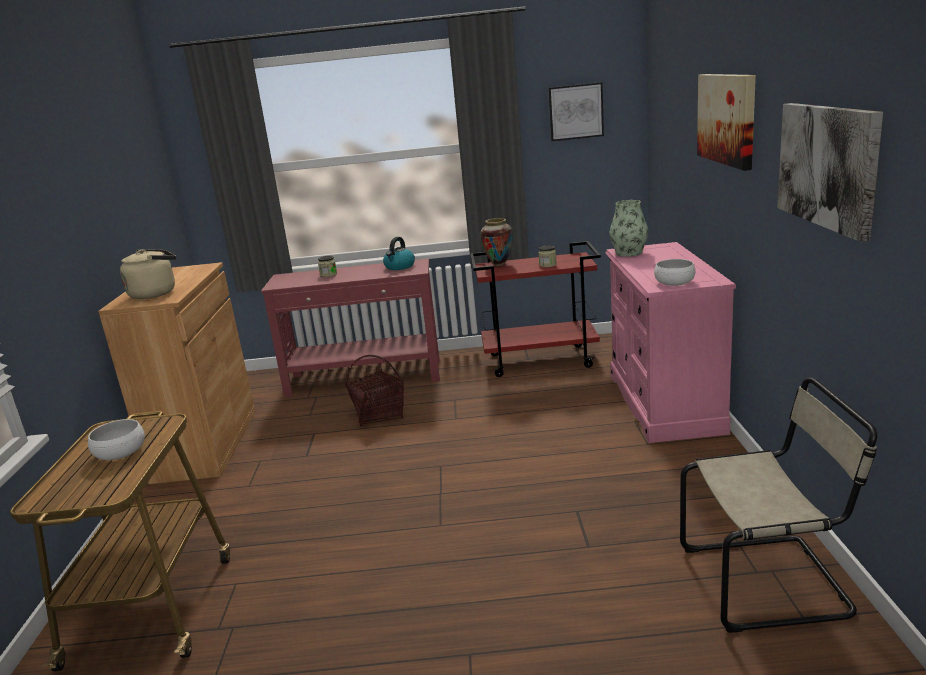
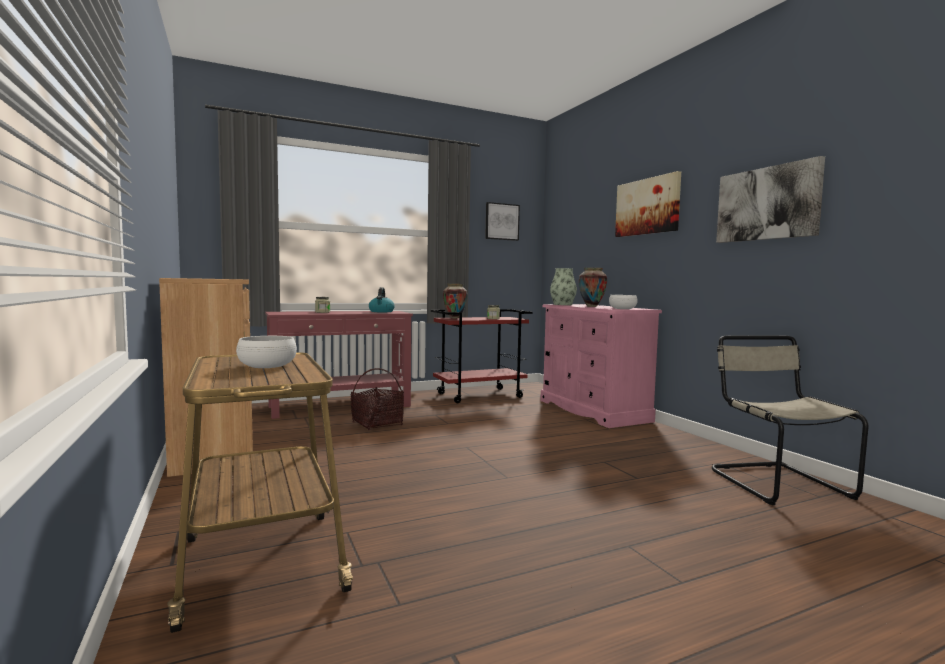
camera: 25 degrees left, 15 degrees down
(156, 293) = (210, 278): beige kettle -> none
(652, 266) = (591, 306): none -> vase
(769, 581) = (775, 482): beige chair -> beige chair turned 75 degrees counterclockwise

